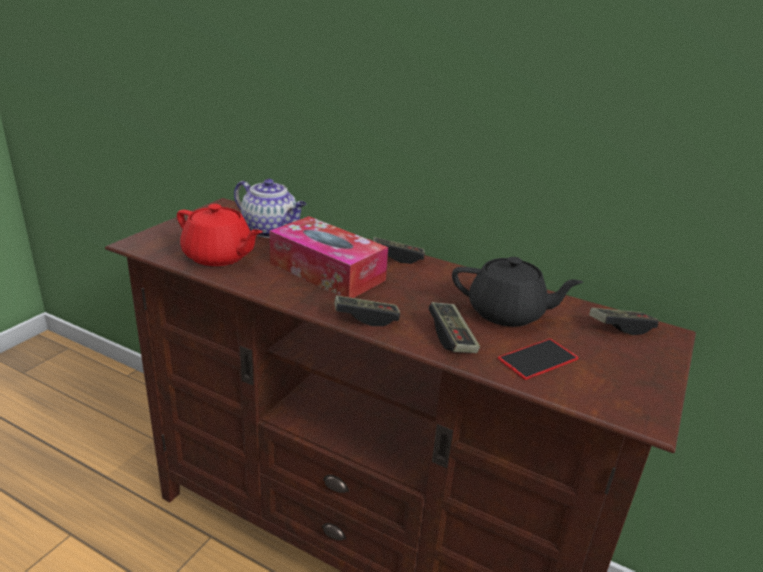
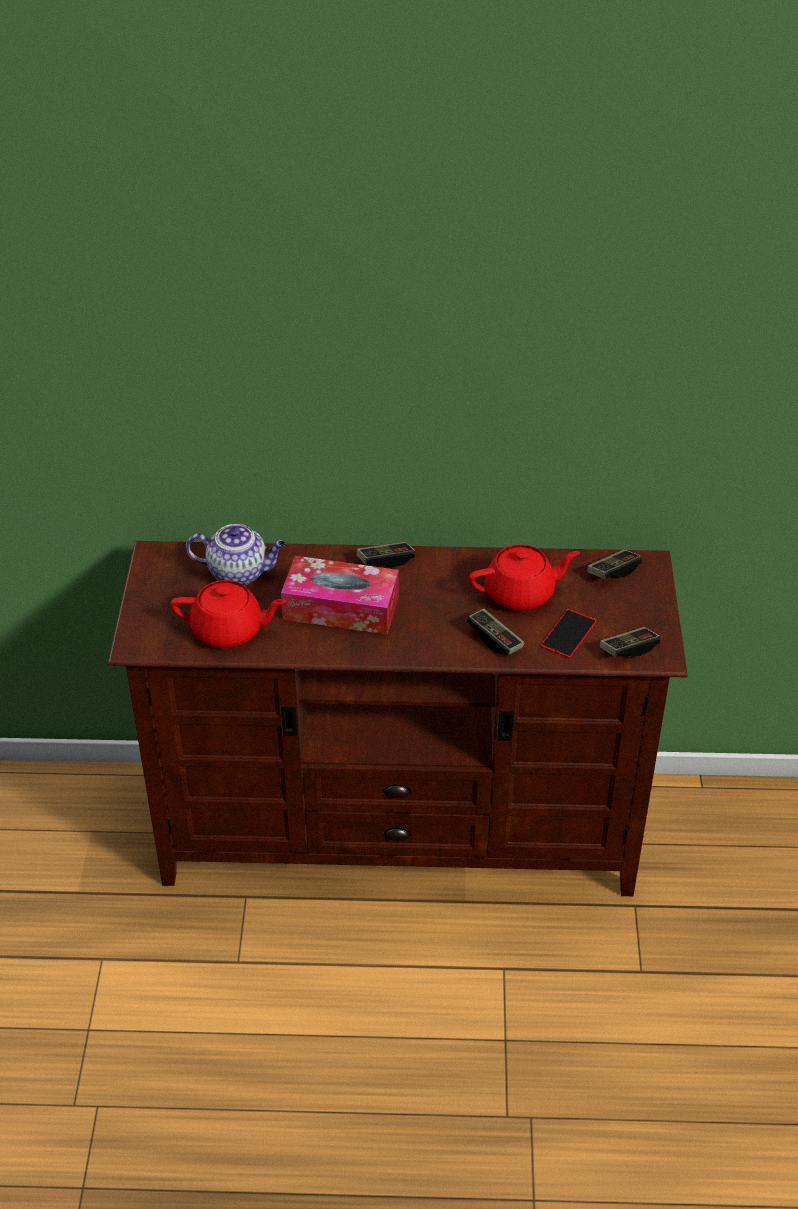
camera: 25 degrees left, 15 degrees up
(366, 318) = (416, 648): game controller -> game controller (628, 649)
(507, 313) = (521, 593): black teapot -> red teapot

